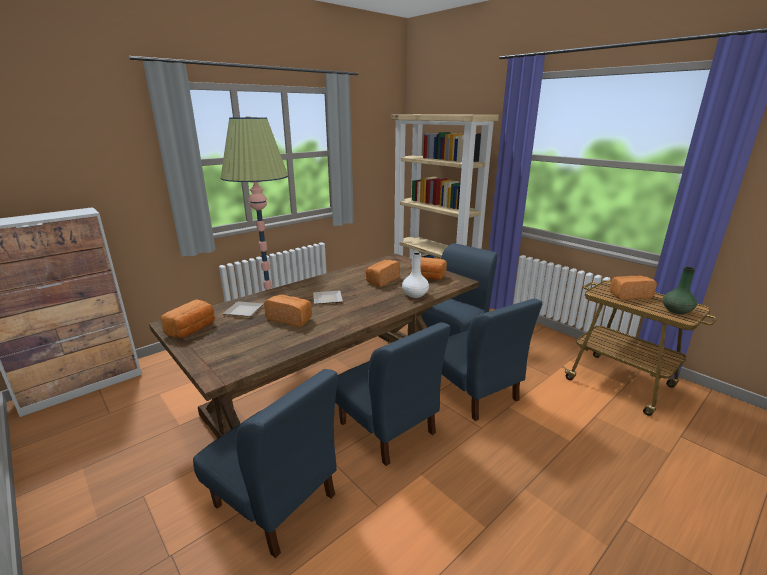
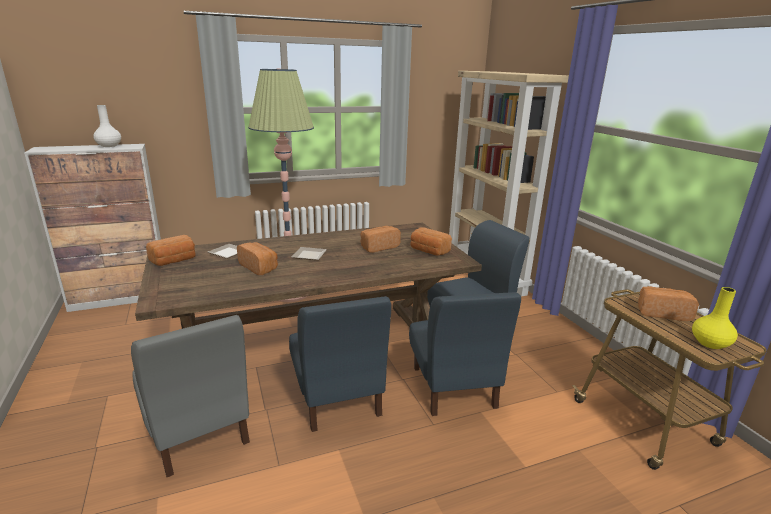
camera: 20 degrees right, 0 degrees up
(275, 501) = (198, 431): blue chair -> grey chair
(415, 295) = (397, 266): white vase -> white vase (109, 146)
(676, 311) = (709, 343): green vase -> yellow vase

